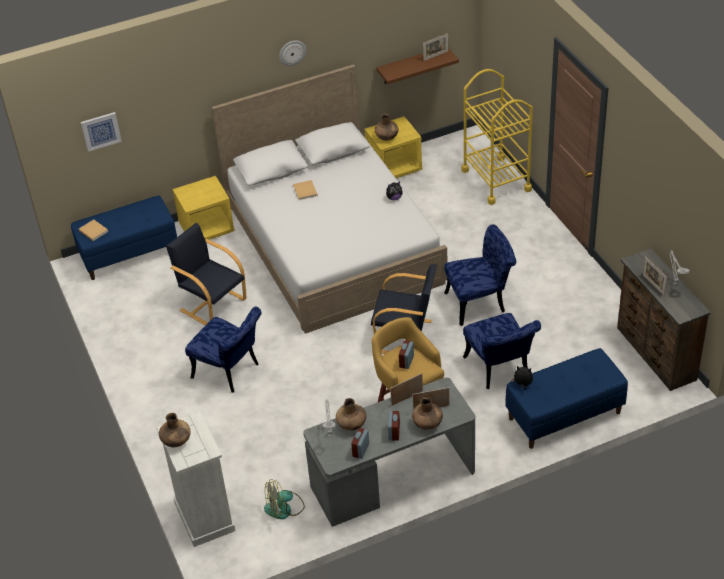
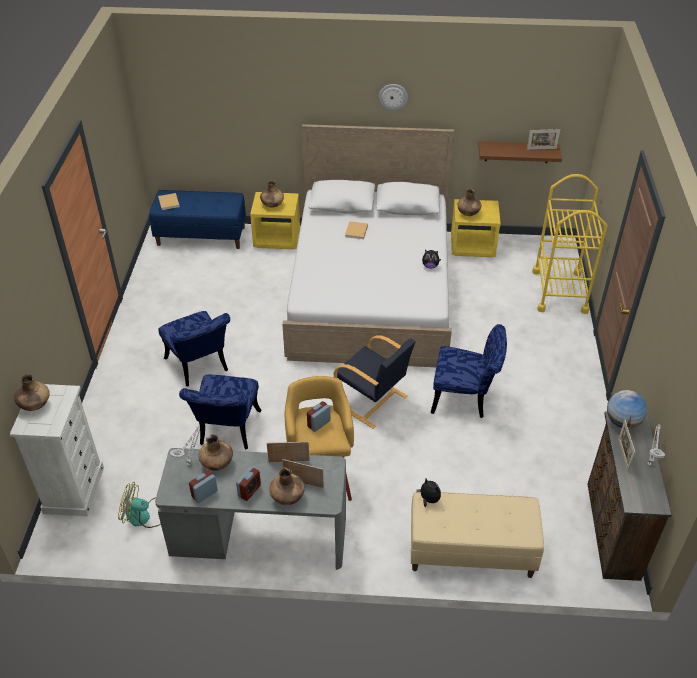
camera: 25 degrees right, 0 degrees up
(101, 131) = (194, 112): picture -> none
(200, 196) = (272, 205): none -> brown vase
(212, 304) = (232, 302): black armchair -> none
(499, 370) = (438, 474): blue chair -> blue chair (227, 432)
(564, 416) = (470, 552): blue bench -> beige bench
(638, 261) = (622, 422): none -> globe

